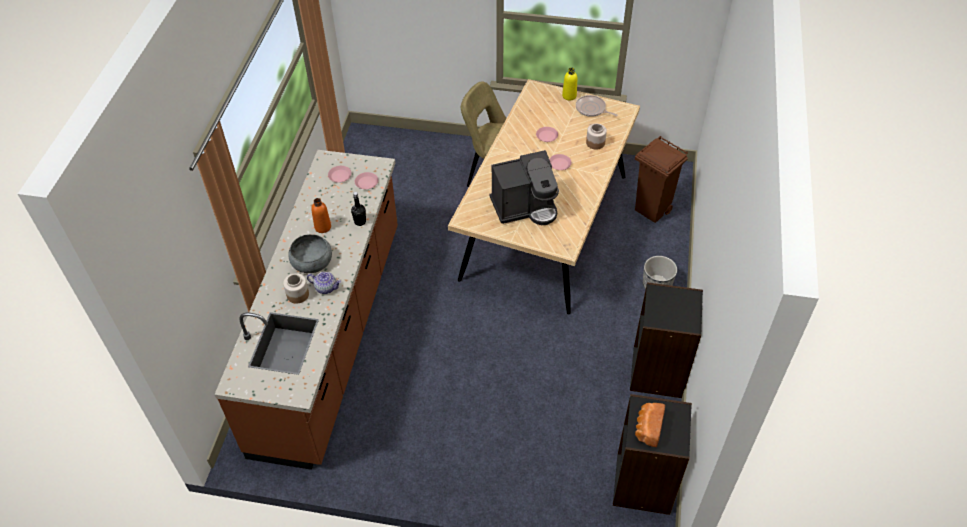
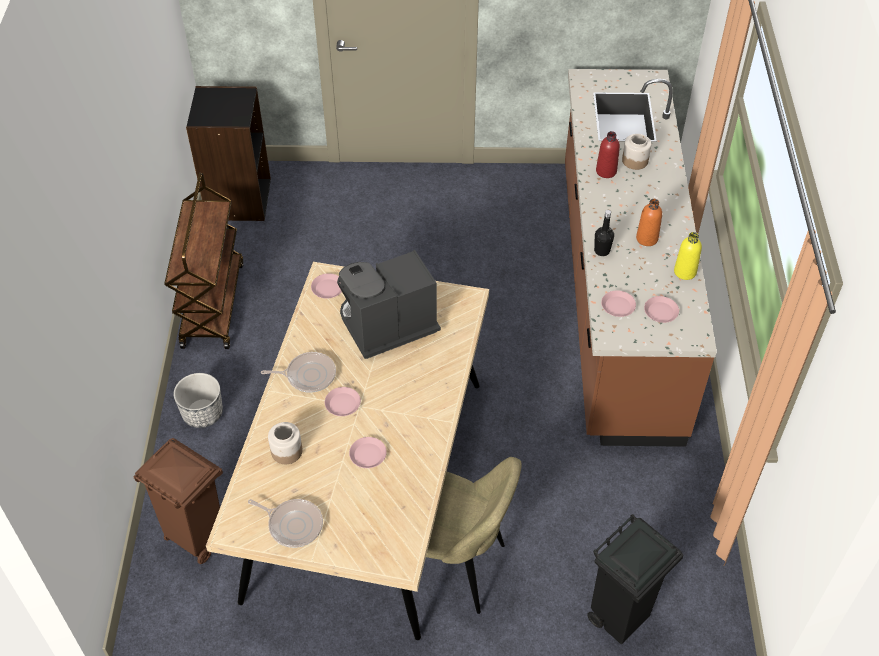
camera: 170 degrees right, 0 degrees up
(311, 261) = (638, 197): grey bowl -> none
(326, 287) = (606, 171): teapot -> red bottle
(413, 148) = (620, 616): none -> black trash can
(565, 238) = (327, 288): none -> pink plate
(569, 96) = (335, 551): yellow bottle -> yellow bottle (685, 272)
(581, 182) = (308, 375): none -> frying pan
(647, 428) = (233, 103): bread -> none
(658, 372) = (212, 304): black bookcase -> brown cart

